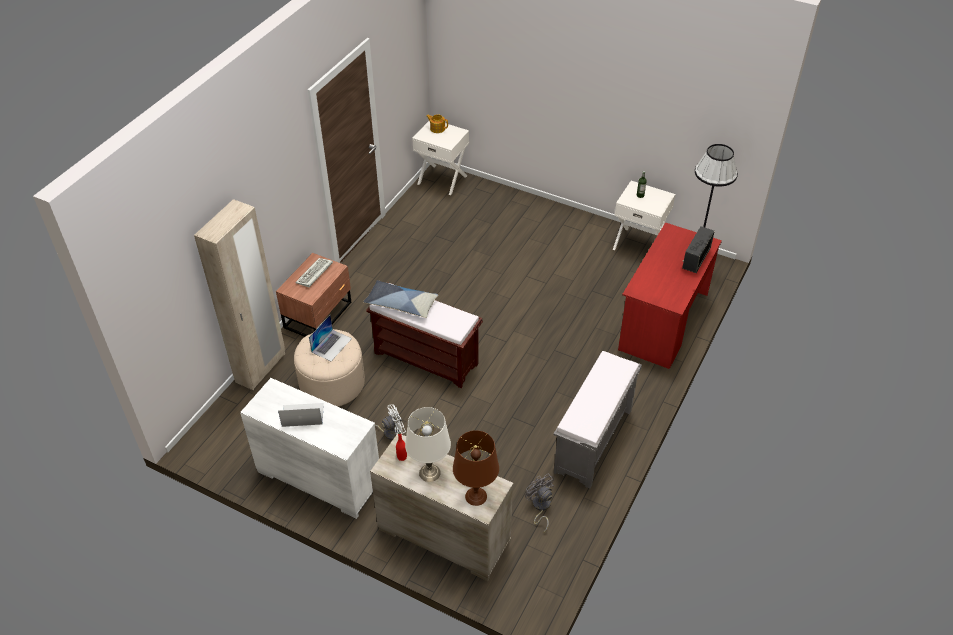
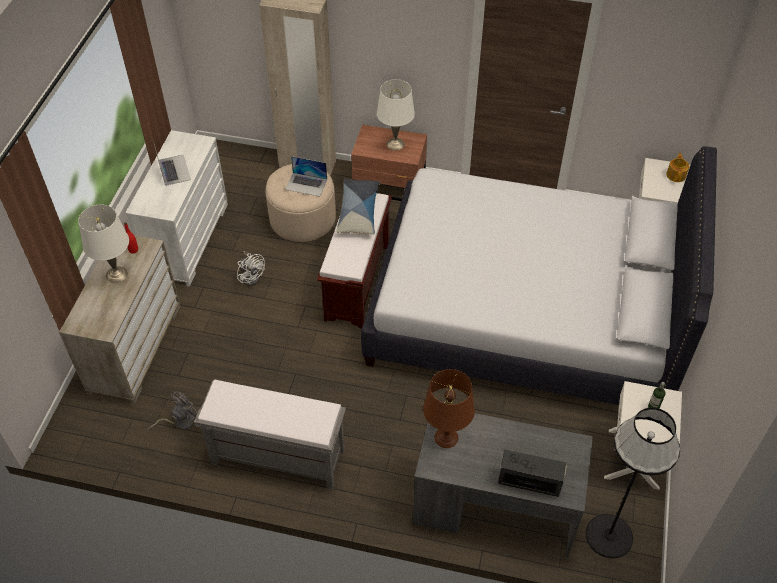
camera: 75 degrees right, 5 degrees up
(314, 274) = (395, 144): keyboard -> white table lamp
(476, 496) = (92, 315): brown table lamp -> brown table lamp (446, 437)
(495, 265) = (525, 312): none -> white bed
(663, 322) = (495, 507): red desk -> grey desk

